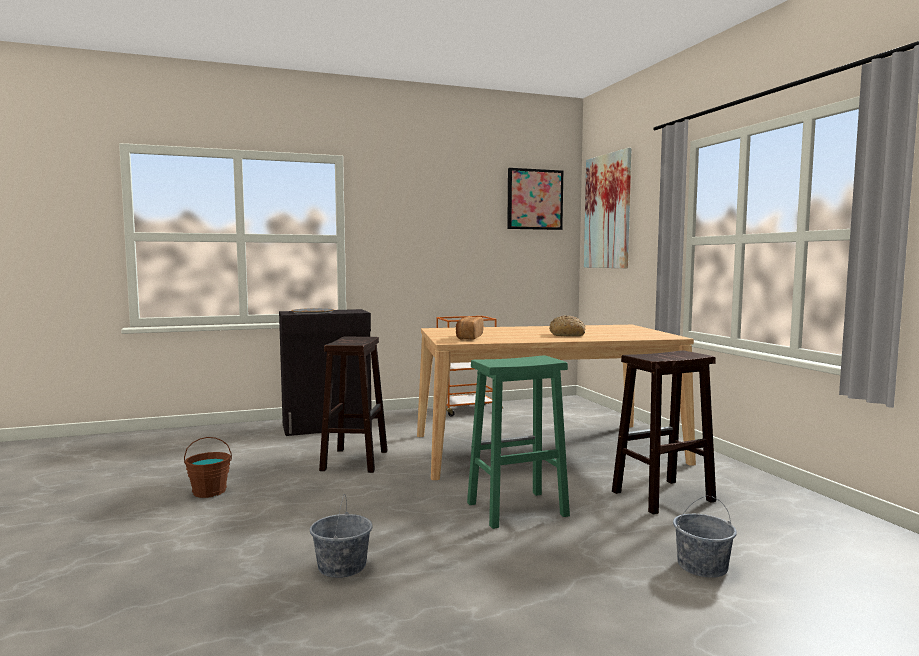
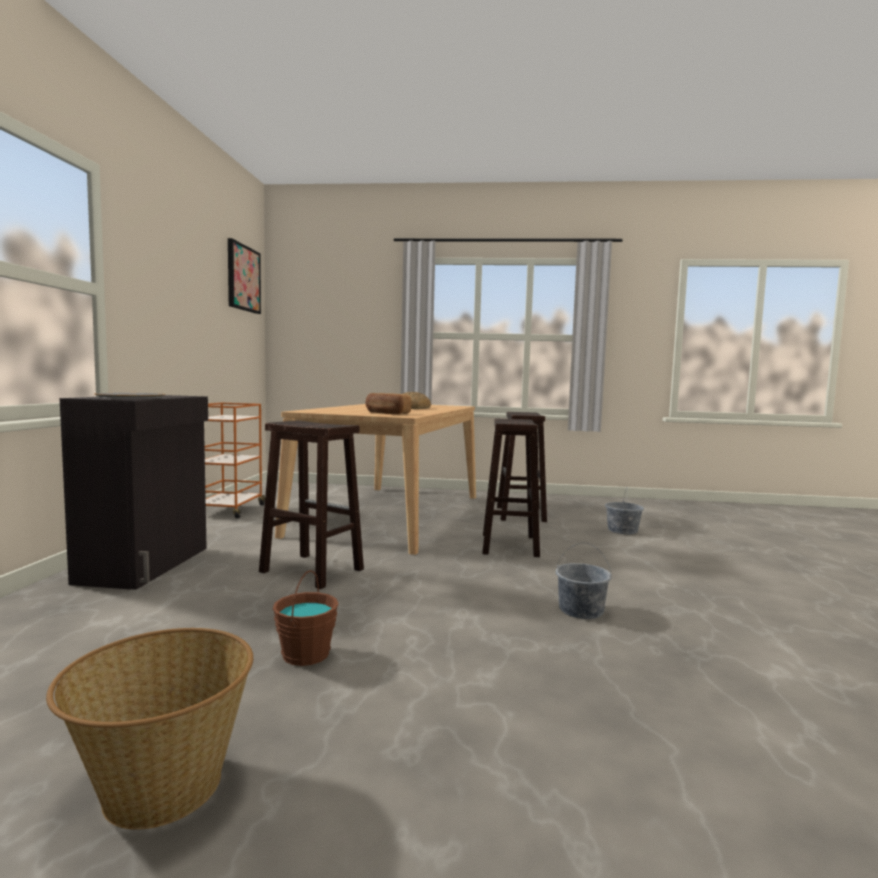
camera: 65 degrees left, 0 degrees up
(71, 499) = (161, 787): none -> basket
(515, 510) = (510, 545): green stool -> brown stool
(607, 211) = (314, 302): picture -> none

